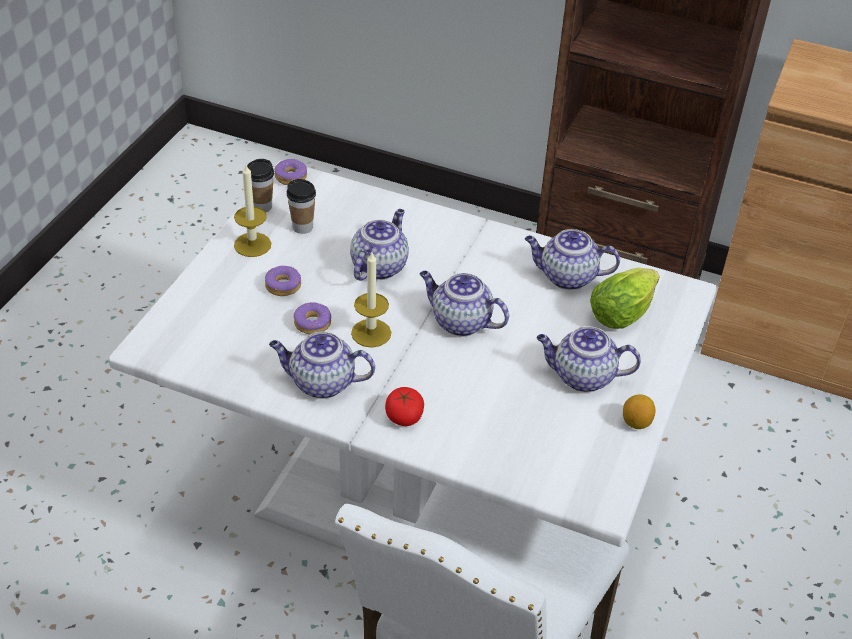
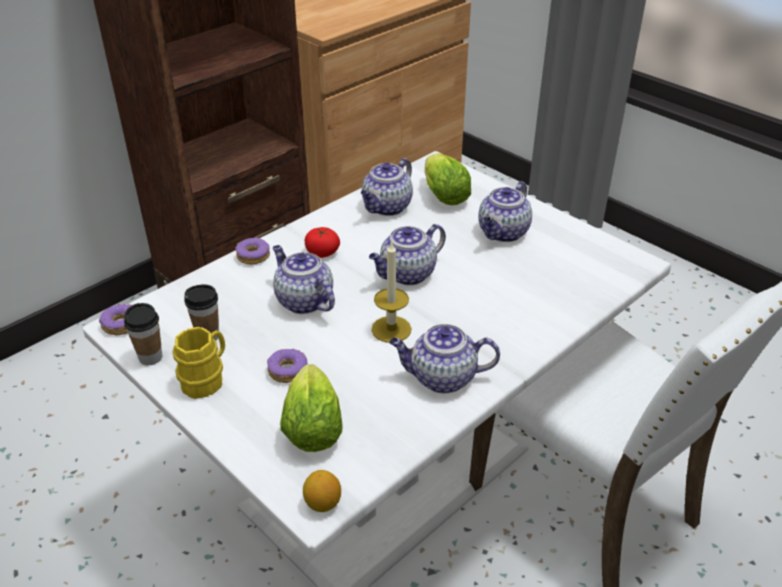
camera: 65 degrees left, 5 degrees down
(228, 319) = (312, 424): none -> lettuce
(252, 245) = (206, 379): candle -> yellow mug
(313, 323) = (356, 363): donut -> donut (253, 256)
(321, 383) = (441, 378): teapot -> teapot turned 60 degrees clockwise
(404, 416) = (507, 337): tomato -> tomato (322, 252)
(636, 422) = (561, 224): lemon -> lemon (322, 503)

